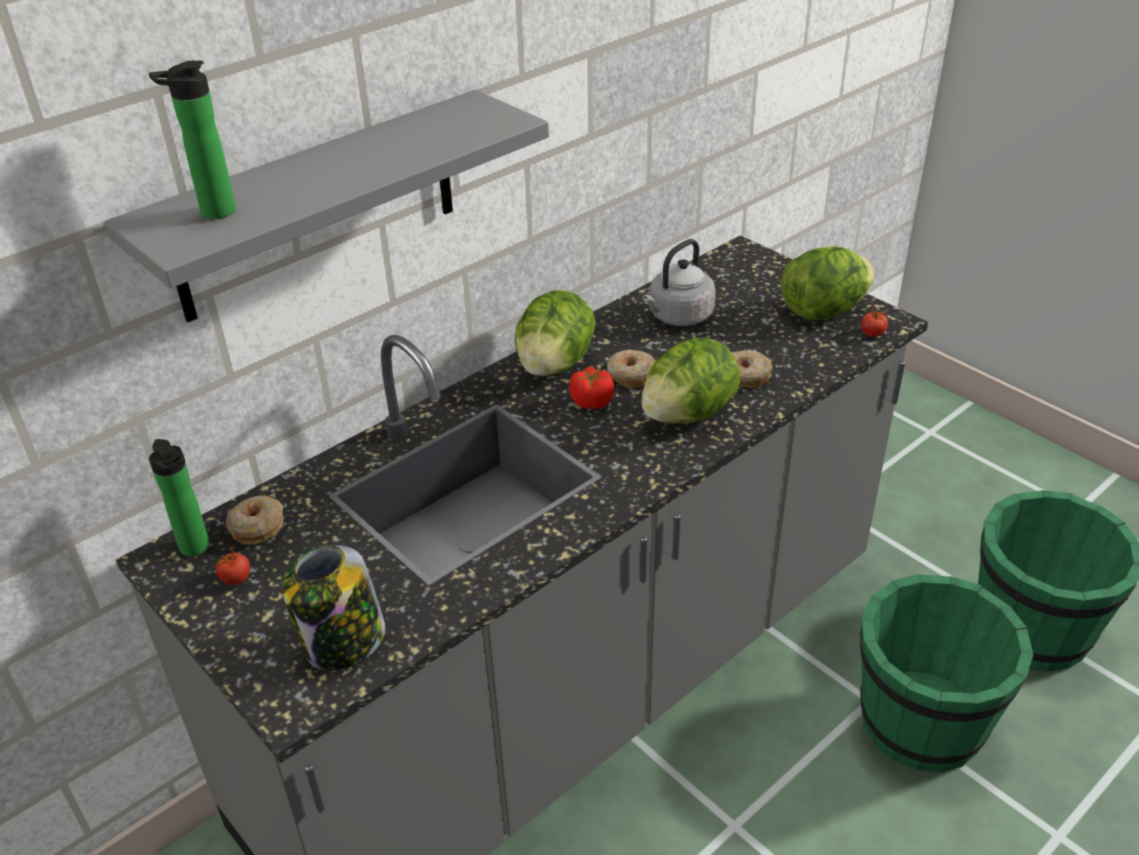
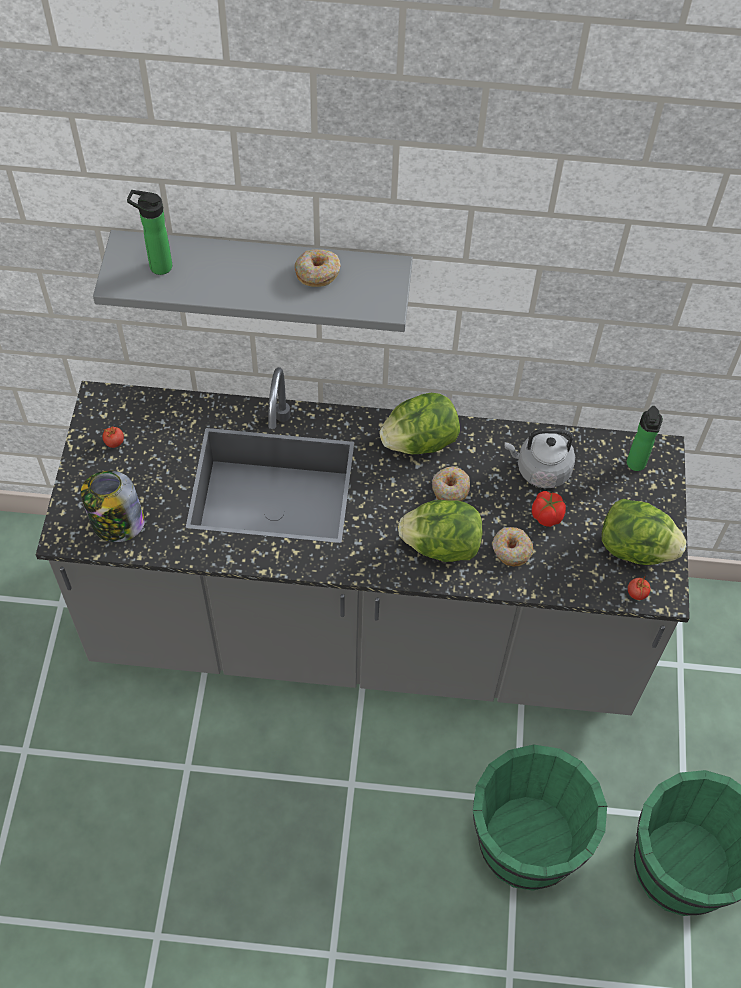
camera: 45 degrees right, 20 degrees up
(197, 549) = (118, 407): bottle -> bottle (636, 466)
(257, 527) = (155, 417): donut -> donut (317, 272)
(591, 402) = (403, 487): tomato -> tomato (546, 515)

